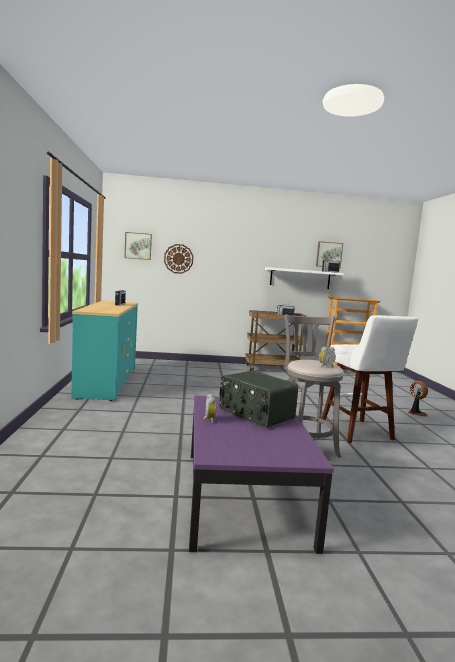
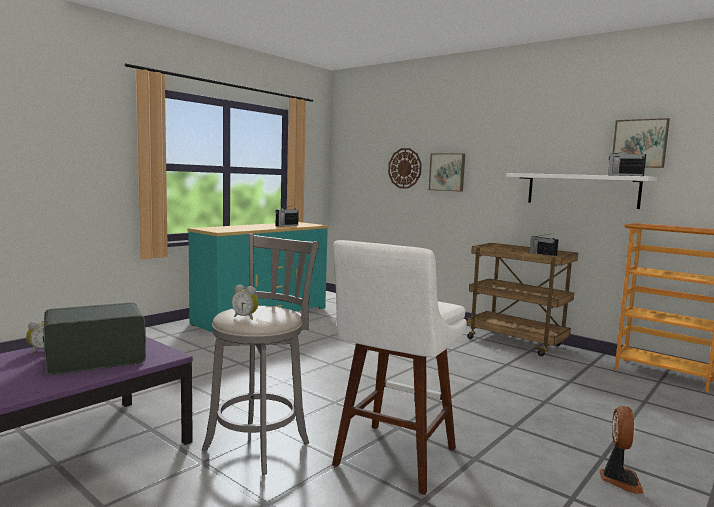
camera: 45 degrees right, 0 degrees up
(138, 246) = (362, 155): picture -> picture (447, 172)
(255, 414) = (95, 358): radio -> radio turned 60 degrees clockwise

